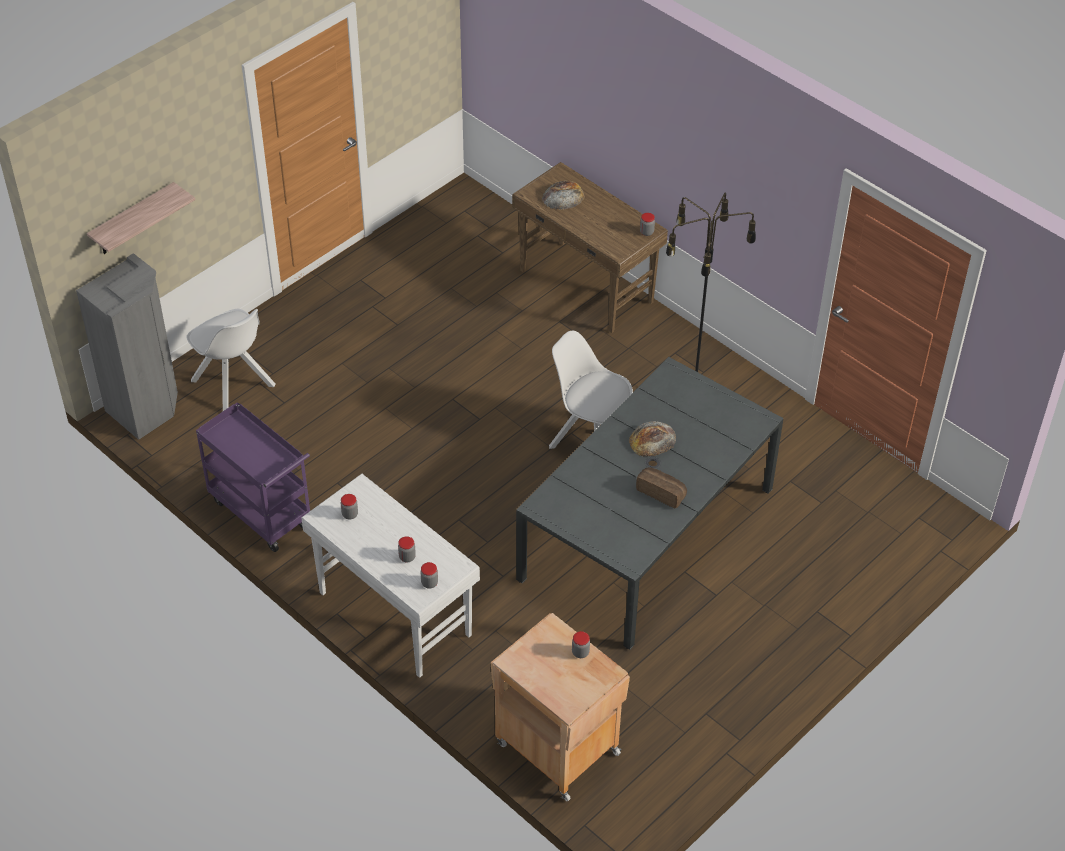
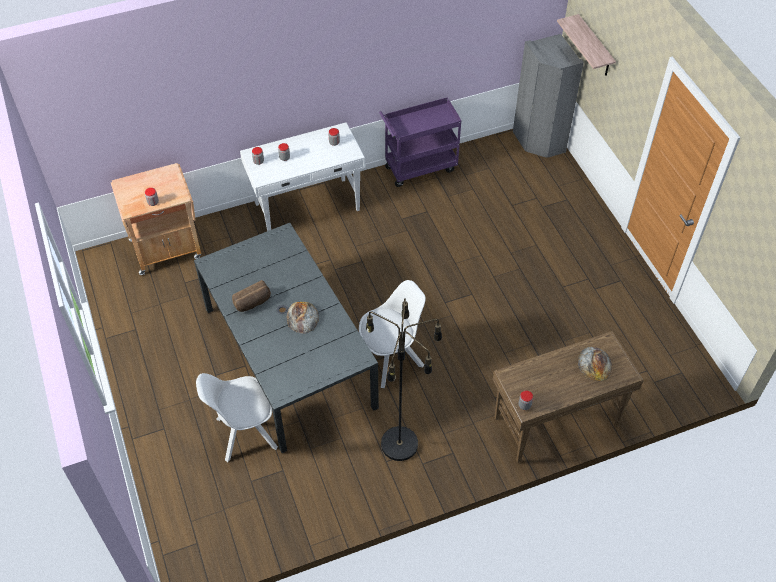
camera: 115 degrees right, 5 degrees up
(233, 384) = (541, 185): white chair -> white chair (245, 433)

